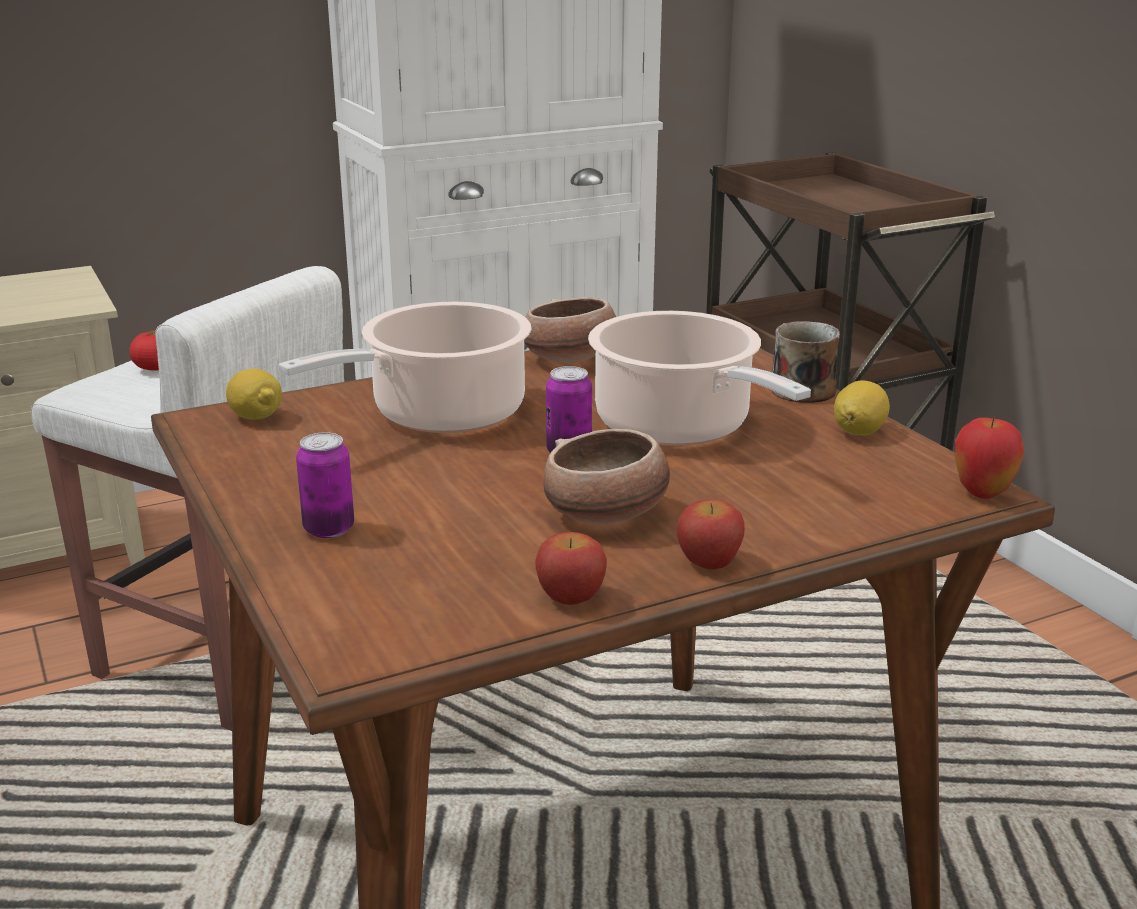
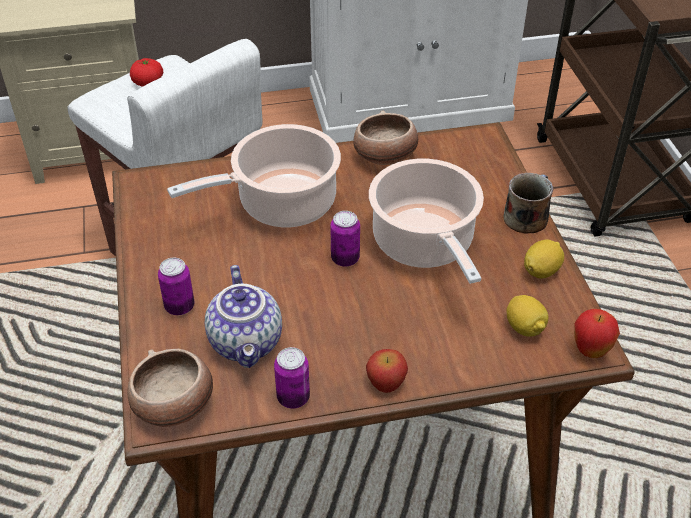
camera: 15 degrees right, 20 degrees up
(256, 417) = (170, 186): lemon -> lemon (524, 328)
(463, 551) = (248, 343): none -> teapot
(571, 597) = (293, 398): apple -> can
(607, 515) = (344, 326): bowl -> bowl (174, 406)

